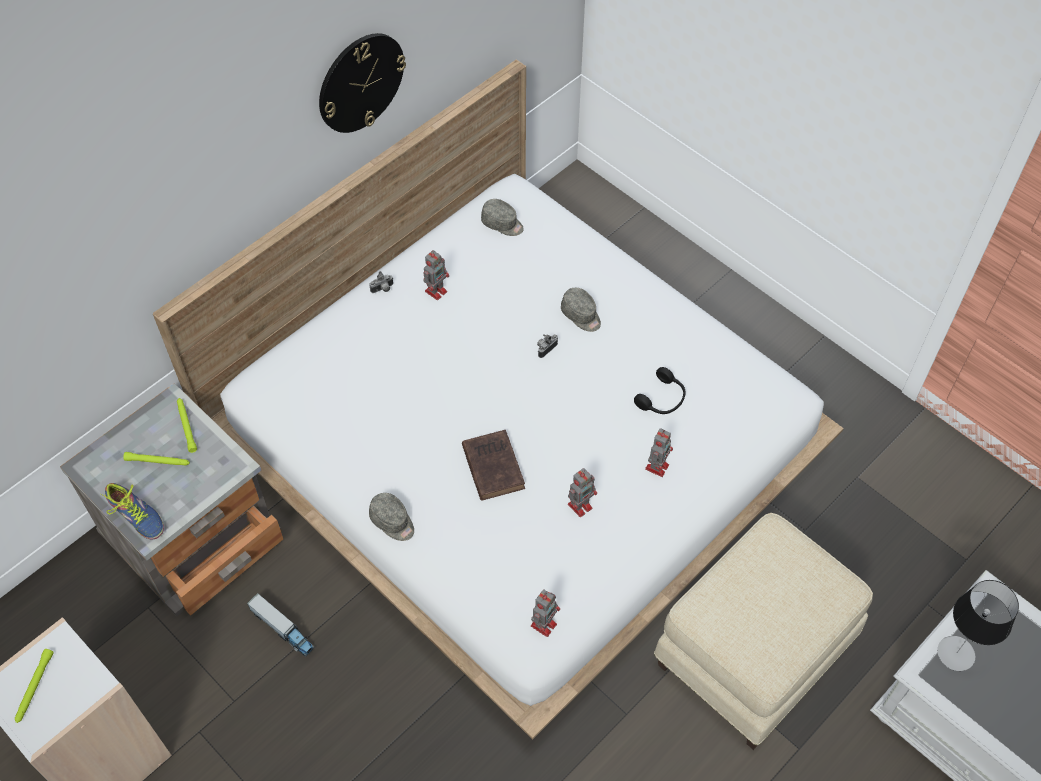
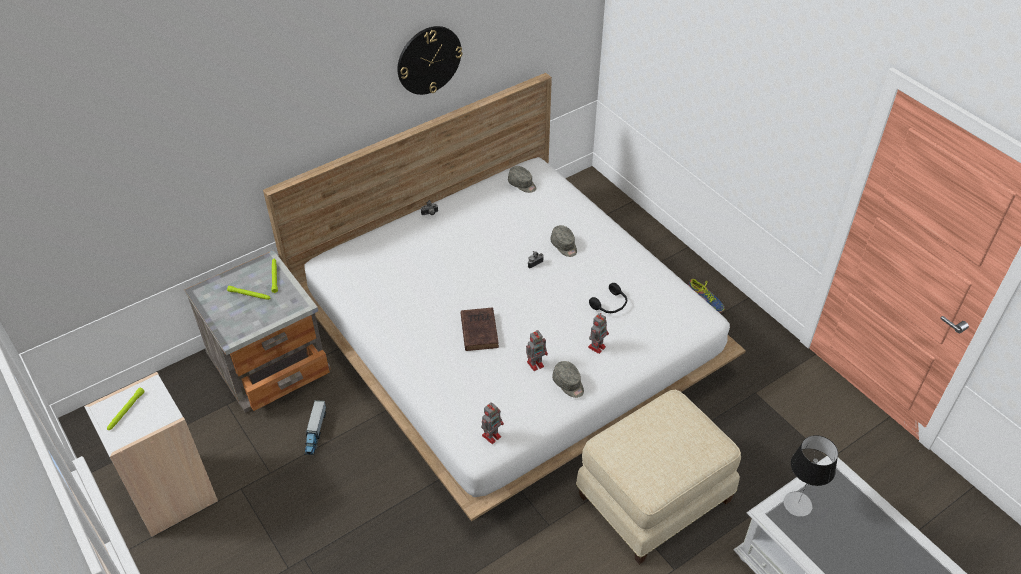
camera: 10 degrees right, 10 degrees down
(137, 515) = (226, 325): shoe -> shoe (705, 300)
(282, 629) = (315, 432): toy truck -> toy truck turned 45 degrees clockwise
(392, 522) = (400, 356): grey cap -> grey cap (568, 384)
(436, 290) = (466, 219): toy robot -> none

